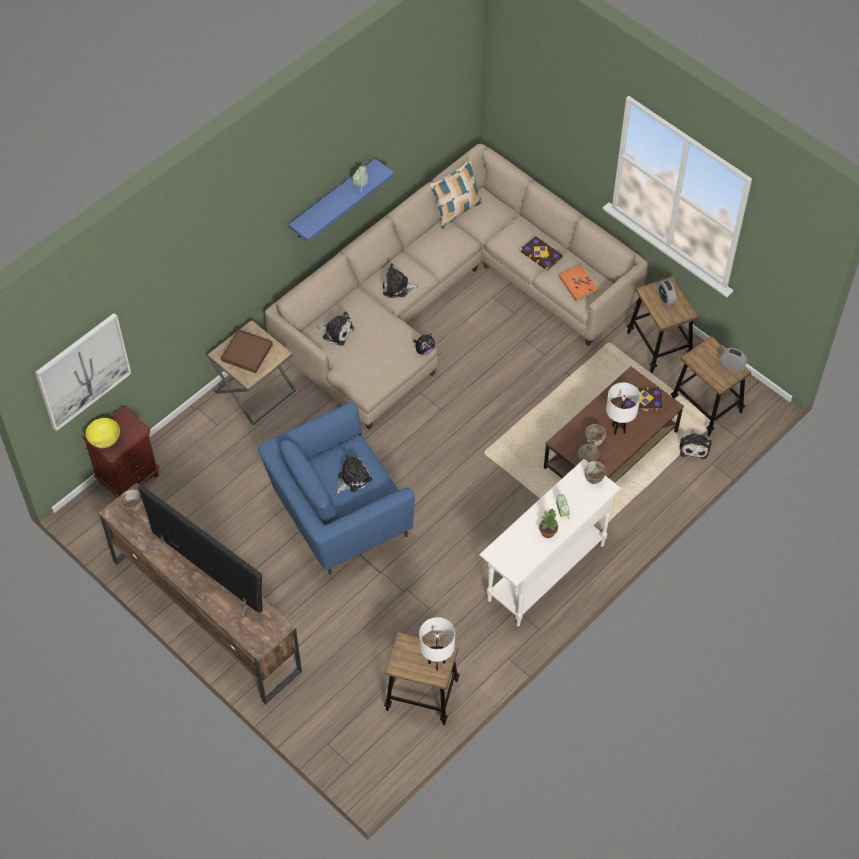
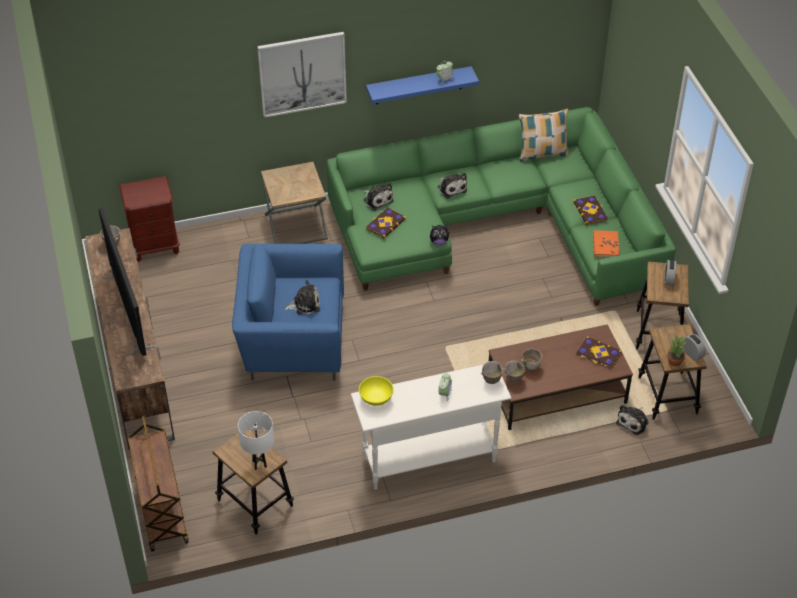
camera: 30 degrees right, 10 degrees down
(83, 371) = (127, 118): picture -> picture (302, 74)
(105, 440) = (133, 193): yellow bowl -> yellow bowl (376, 399)
(247, 352) = (291, 182): brown tray -> none
(341, 748) = (161, 511): none -> brown cart
(362, 355) = (385, 223): none -> book
(397, 287) = (451, 188): plush toy -> plush toy turned 150 degrees counterclockwise
(447, 299) = (499, 224): beige sofa -> green sofa
(548, 532) = (421, 403): potted plant -> potted plant (674, 362)
(618, 429) = (560, 367): white table lamp -> none

